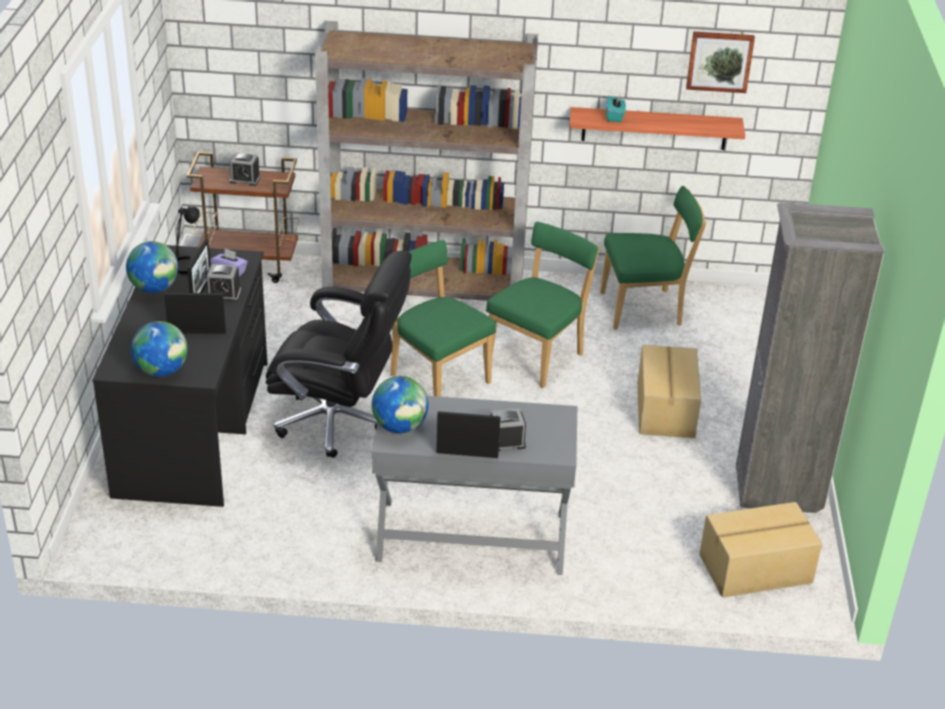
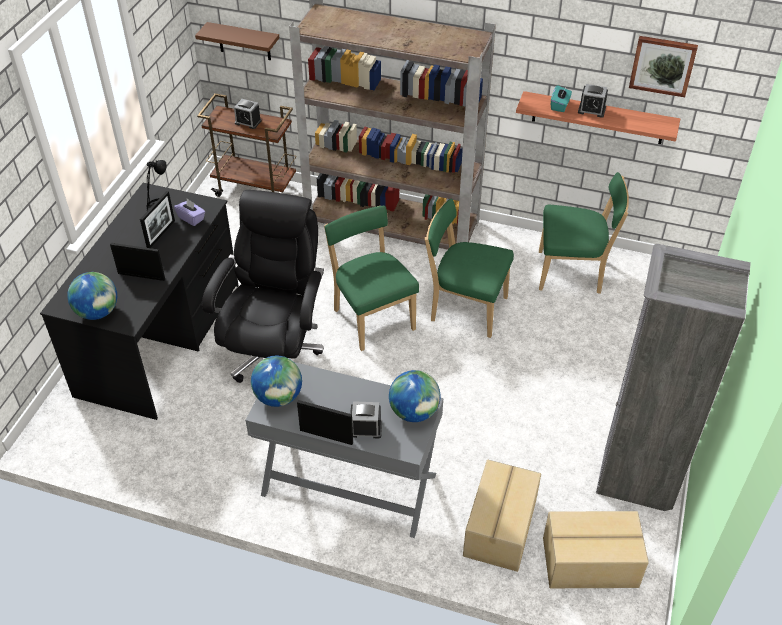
camera: 15 degrees right, 10 degrees up
(154, 288) = (125, 227): globe -> globe (414, 412)
(224, 294) = (178, 240): alarm clock -> alarm clock (591, 110)
(238, 84) = (244, 41): none -> brown shelf
(338, 424) = (275, 352): black office chair -> black office chair turned 105 degrees counterclockwise
(538, 356) = (465, 308): green chair -> green chair turned 120 degrees counterclockwise
(664, 409) = (558, 379): cardboard box -> cardboard box (499, 527)

